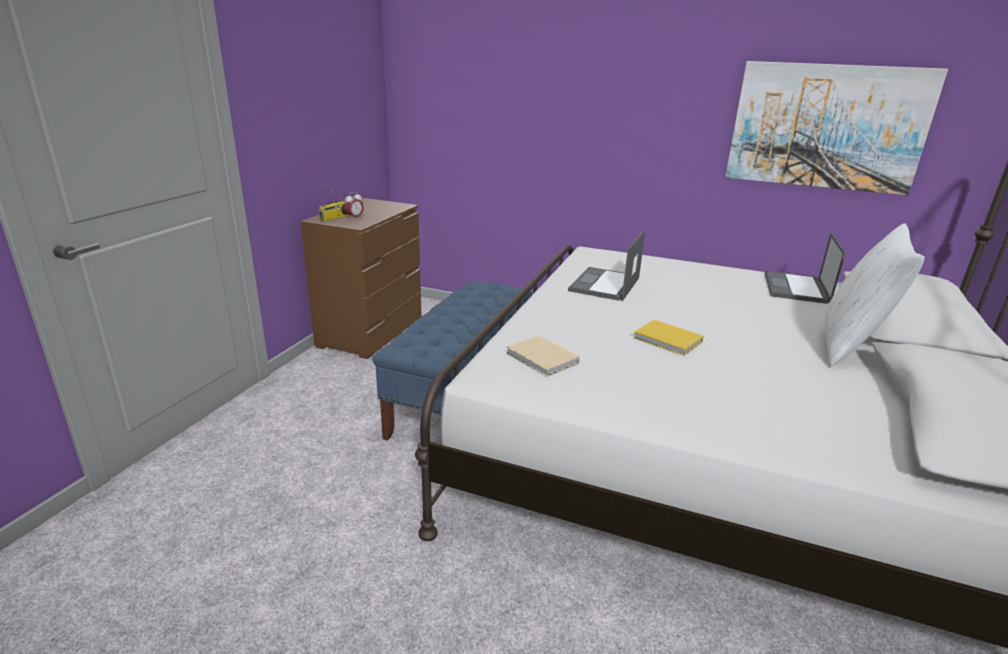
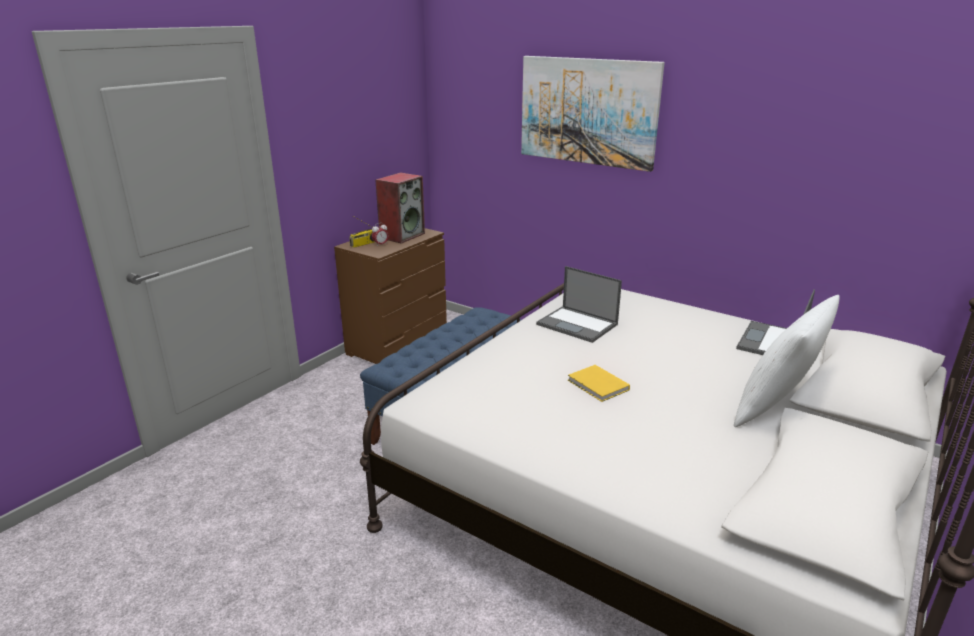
camera: 15 degrees right, 0 degrees up
(374, 209) = (402, 235): none -> speaker
(542, 359) = (474, 392): beige book -> none
(604, 285) = (578, 324): laptop -> laptop turned 90 degrees counterclockwise
(826, 127) = (823, 180): picture -> picture (588, 111)

